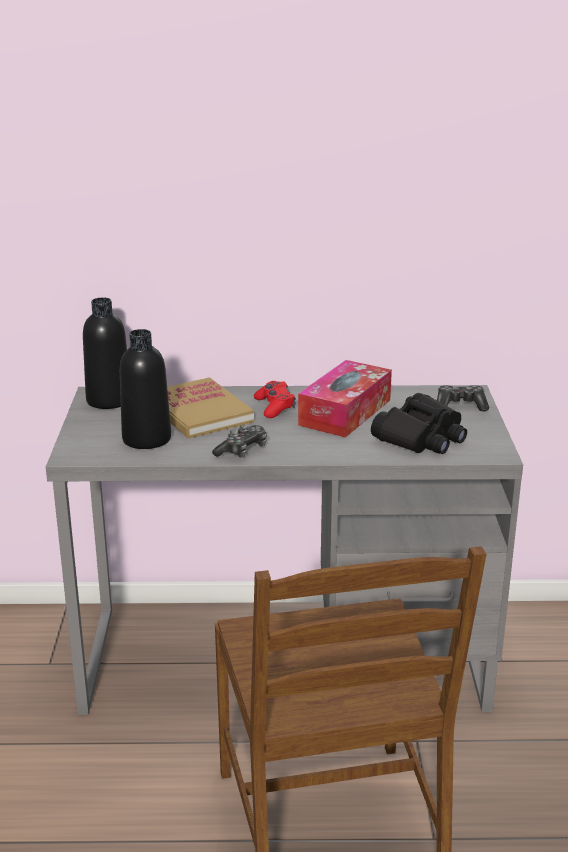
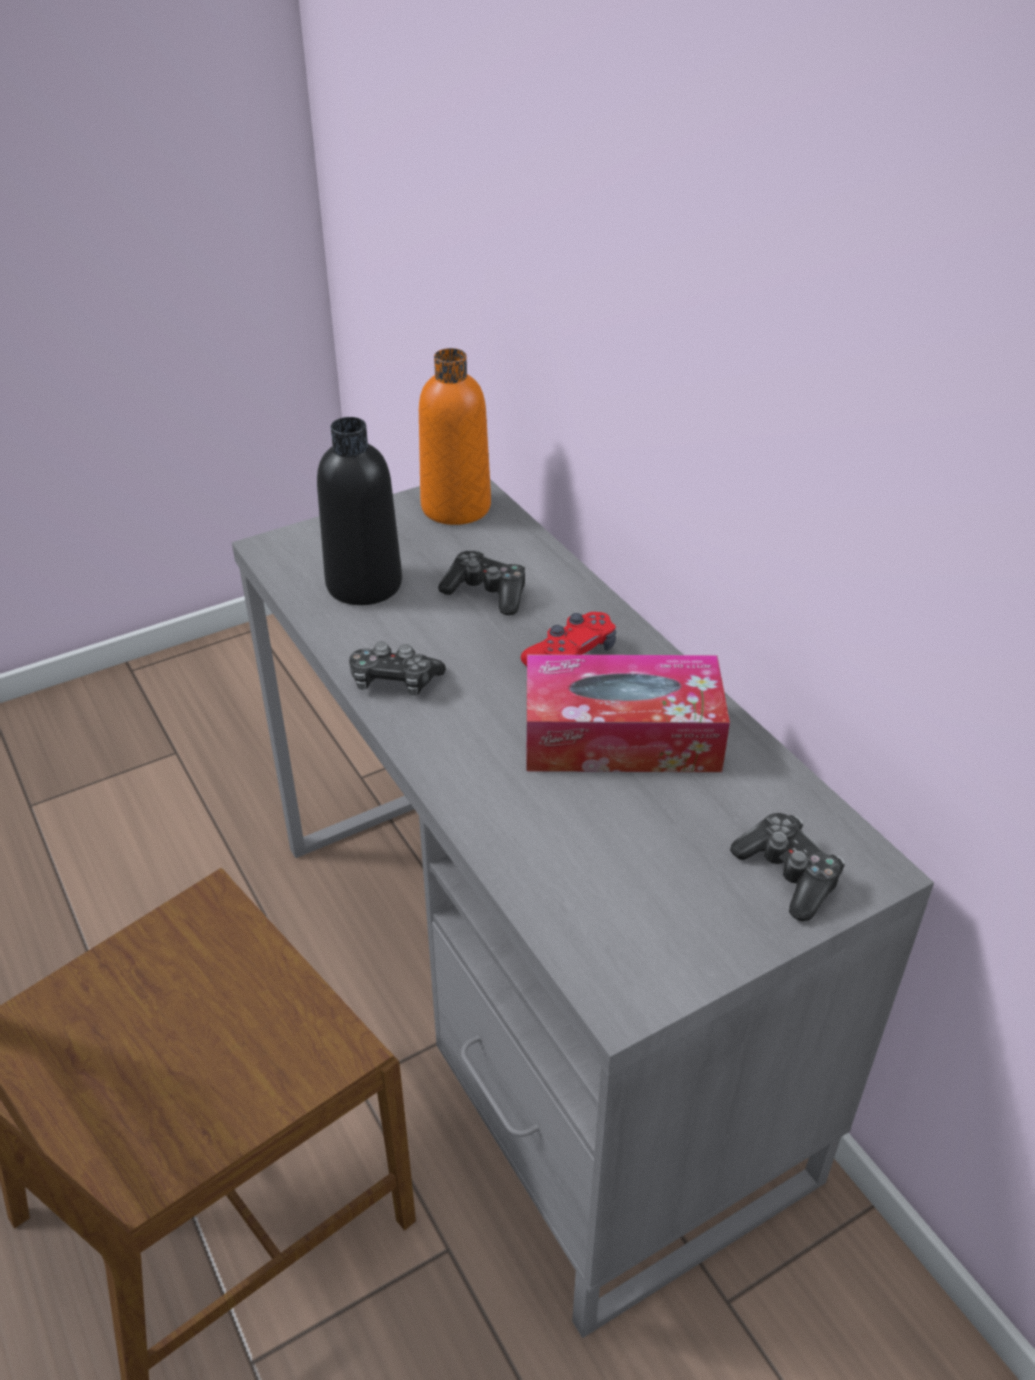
camera: 60 degrees right, 15 degrees up
(109, 400) = (456, 507): black bottle -> orange bottle
(198, 412) = (487, 593): book -> game controller
(421, 437) = (603, 866): black binoculars -> none

